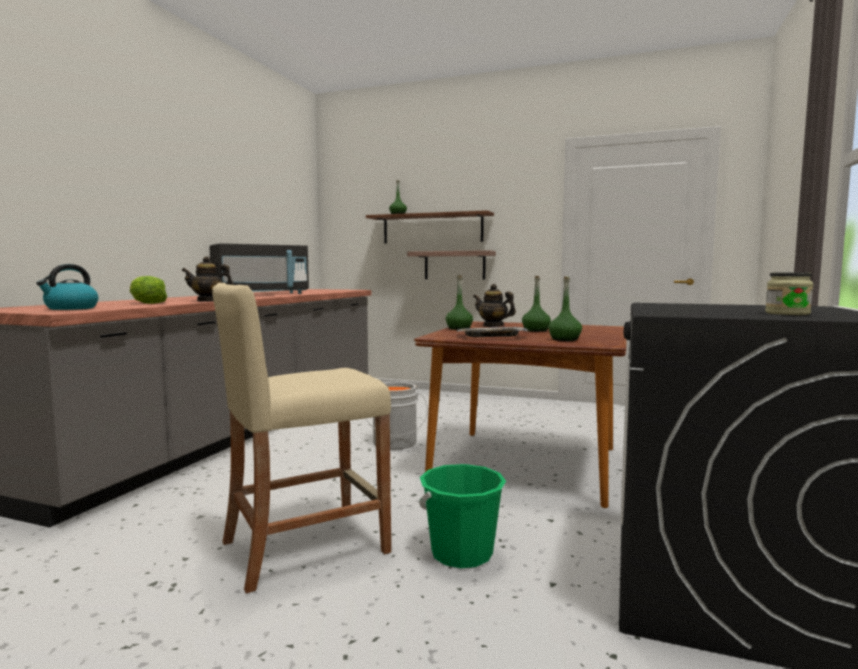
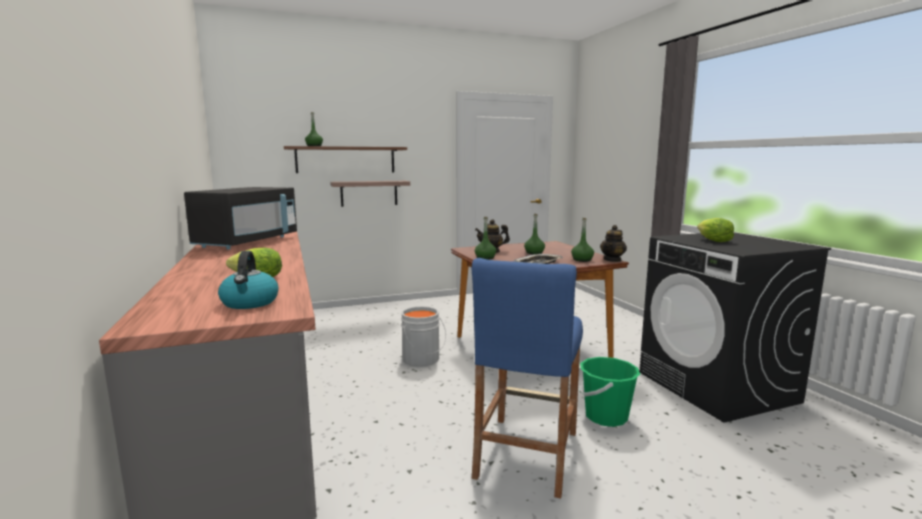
camera: 40 degrees left, 5 degrees up
(208, 300) = (285, 263): teapot -> teapot (612, 260)
(304, 546) = (526, 454): beige stool -> blue stool
(706, 308) = (713, 240): none -> lettuce
(787, 313) = (763, 243): jar -> none

